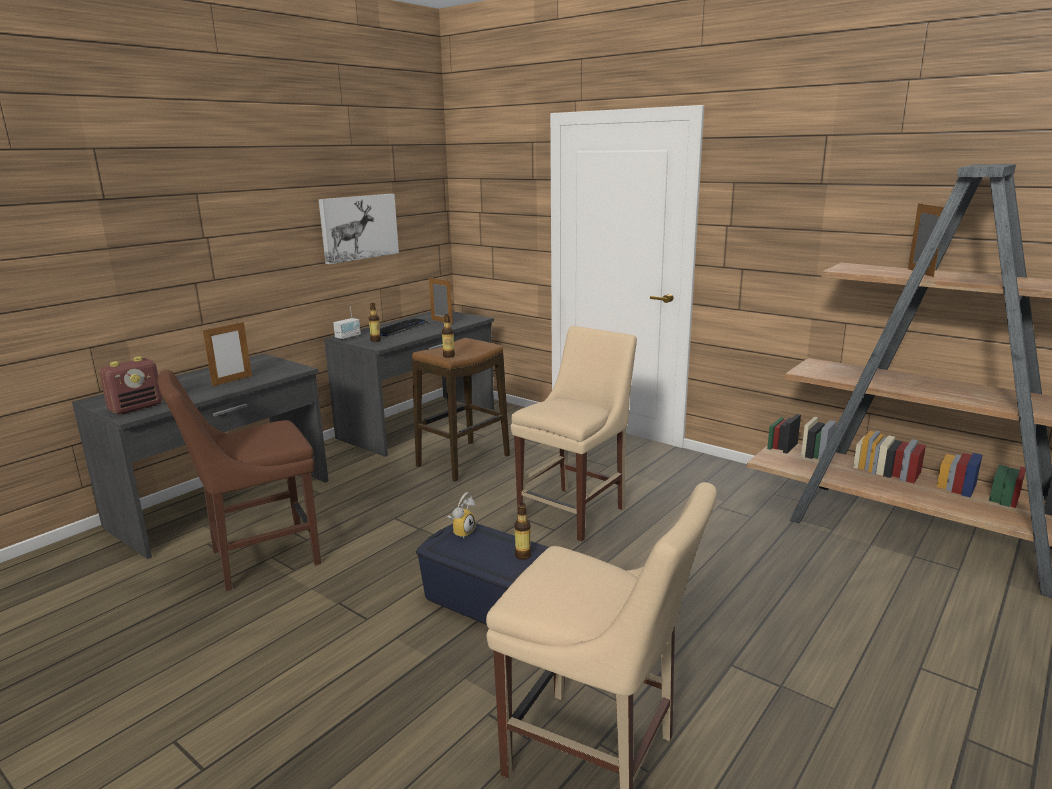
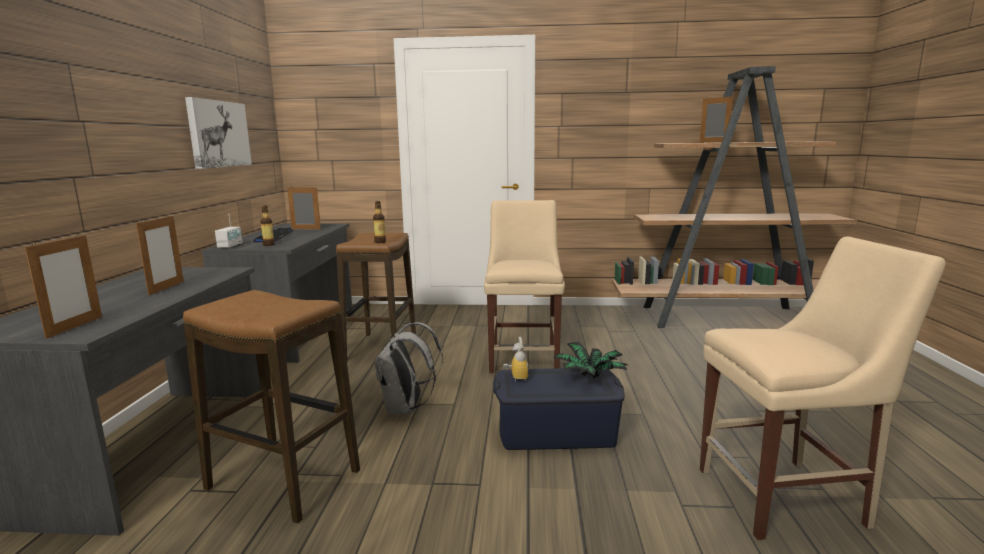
camera: 35 degrees left, 5 degrees down
(136, 408) = (75, 327): radio -> picture frame
(259, 558) = (283, 480): brown chair -> stool
(405, 530) = (406, 408): none -> grey backpack
(523, 555) = (589, 377): bottle -> potted plant

